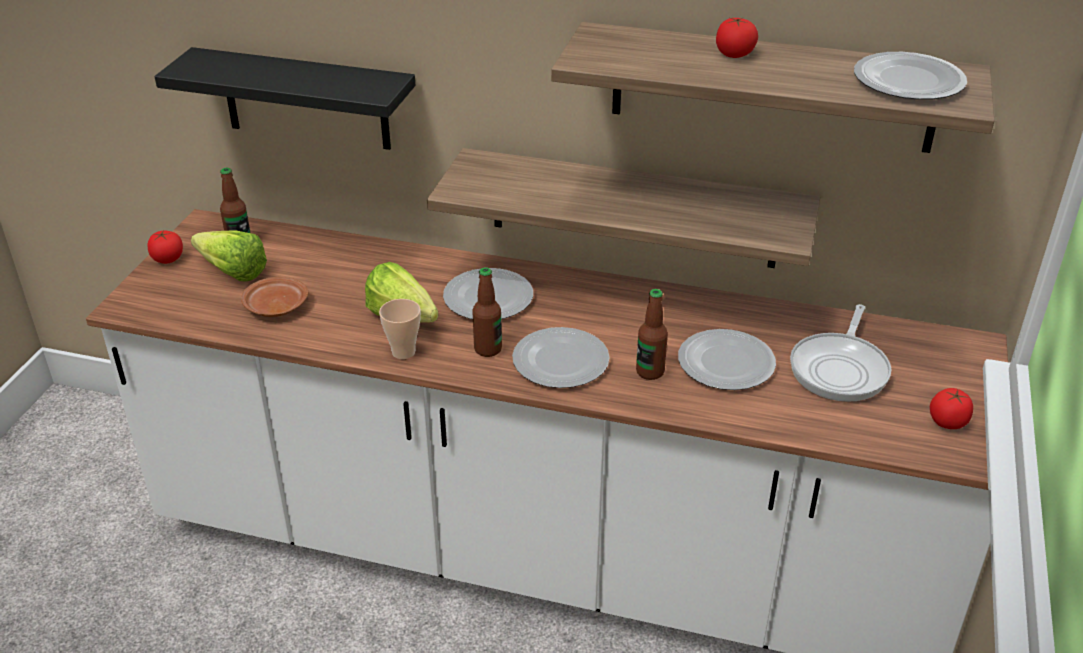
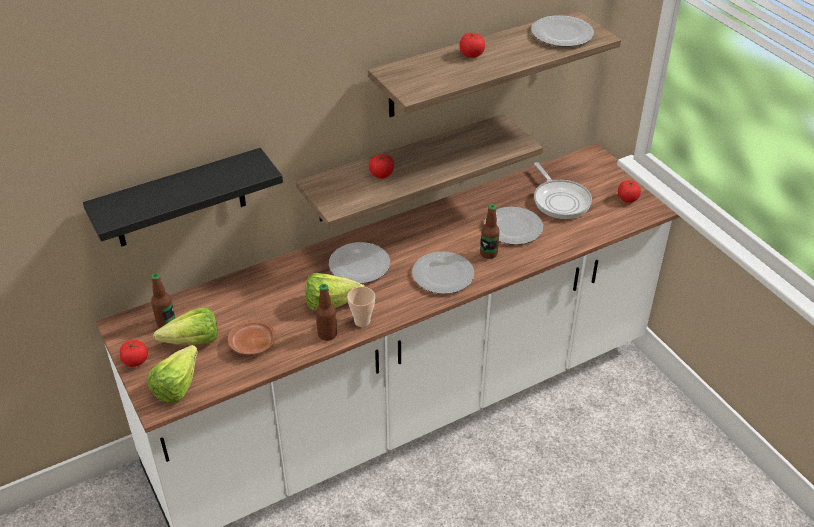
camera: 45 degrees left, 5 degrees up
(169, 300) = (181, 383): none -> lettuce
(488, 349) = (401, 292): bottle -> bottle (327, 334)
(558, 185) = (381, 174): none -> tomato

